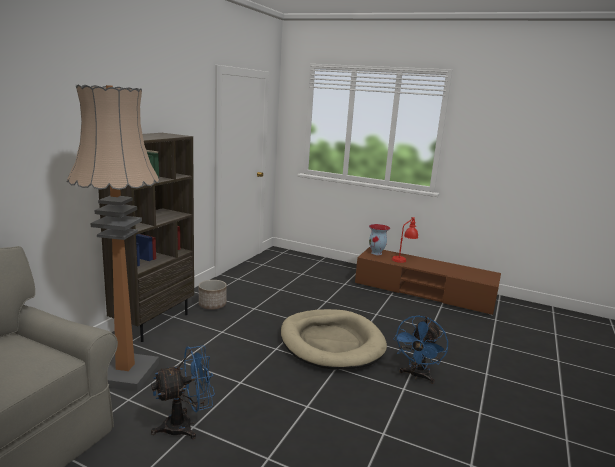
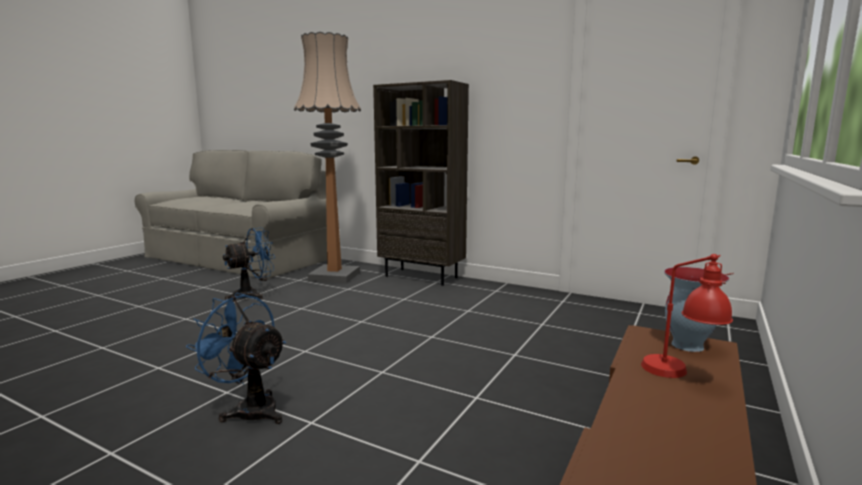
camera: 95 degrees right, 5 degrees down
(185, 425) = (253, 295): blue fan -> blue fan turned 105 degrees counterclockwise
(212, 305) = (469, 293): planter -> none
(331, 342) = (370, 351): beige dog bed -> none

